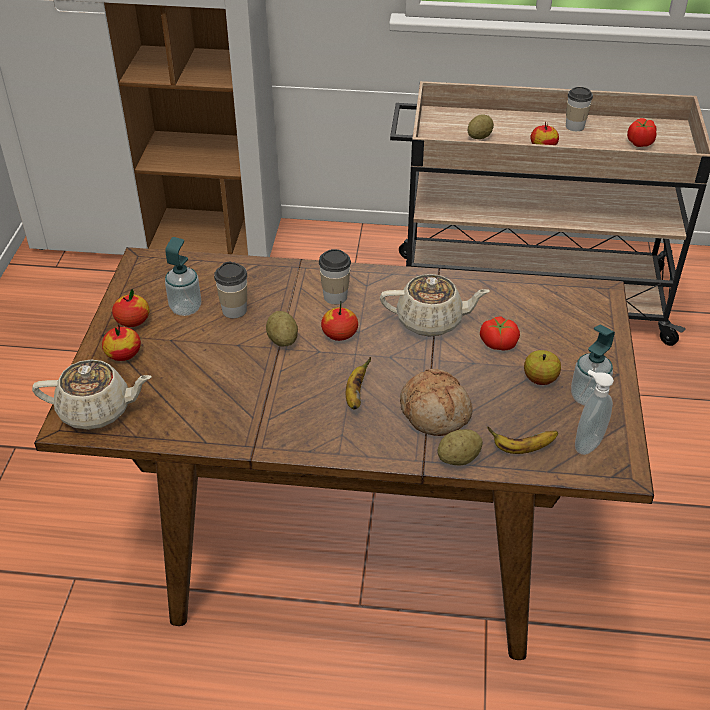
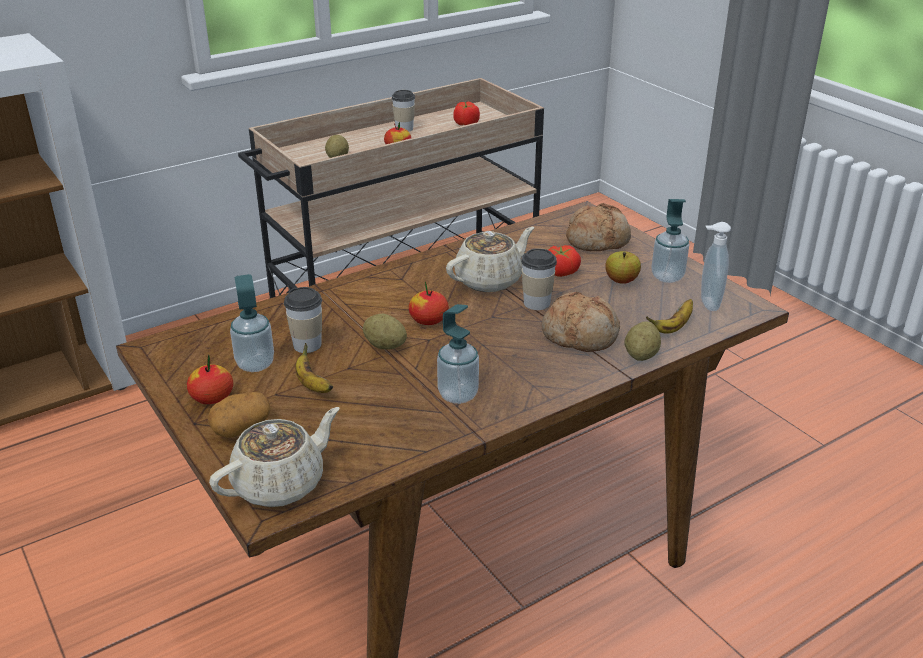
camera: 40 degrees left, 10 degrees down
(123, 354) = (241, 427): apple -> potato
(280, 410) = (458, 395): none -> soap dispenser
(335, 296) = (386, 297): cup -> cup (536, 303)
(355, 395) = (503, 354): banana -> banana (312, 385)
(575, 327) = (597, 240): none -> bread

